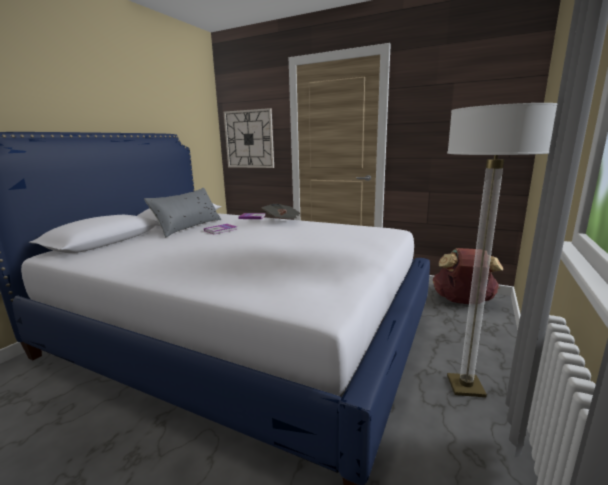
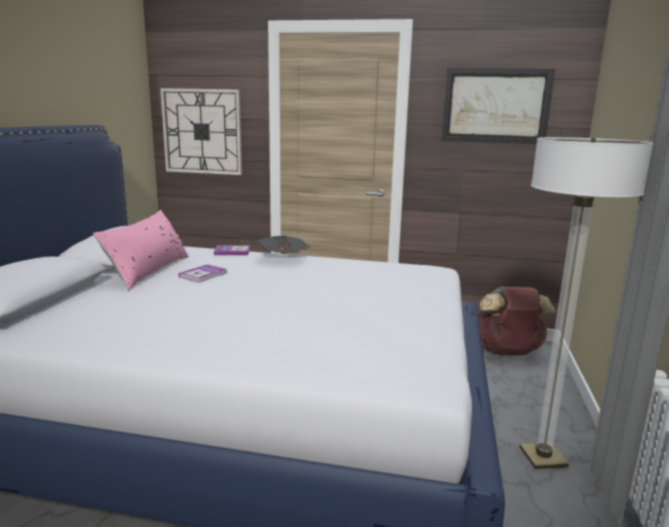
camera: 15 degrees left, 0 degrees up
(188, 227) = (148, 271): grey pillow -> pink pillow
(457, 104) = (495, 106): none -> picture

